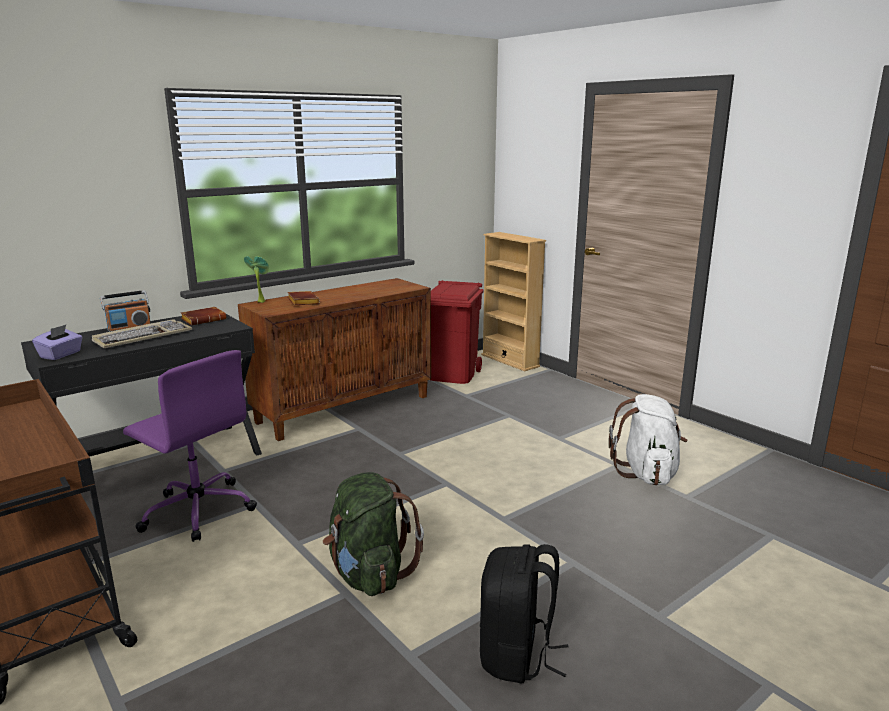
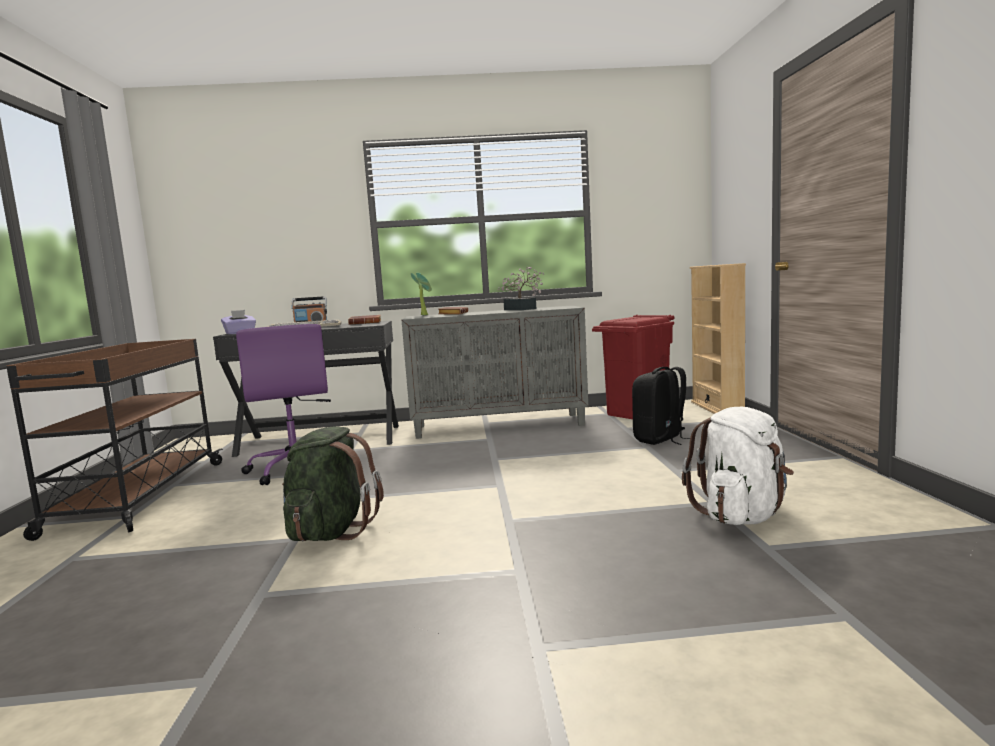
camera: 35 degrees right, 10 degrees down
(345, 408) = (500, 425): brown cabinet -> grey cabinet
(363, 289) = (522, 309): none -> potted plant
(517, 656) = (337, 627): black backpack -> black backpack (660, 439)

